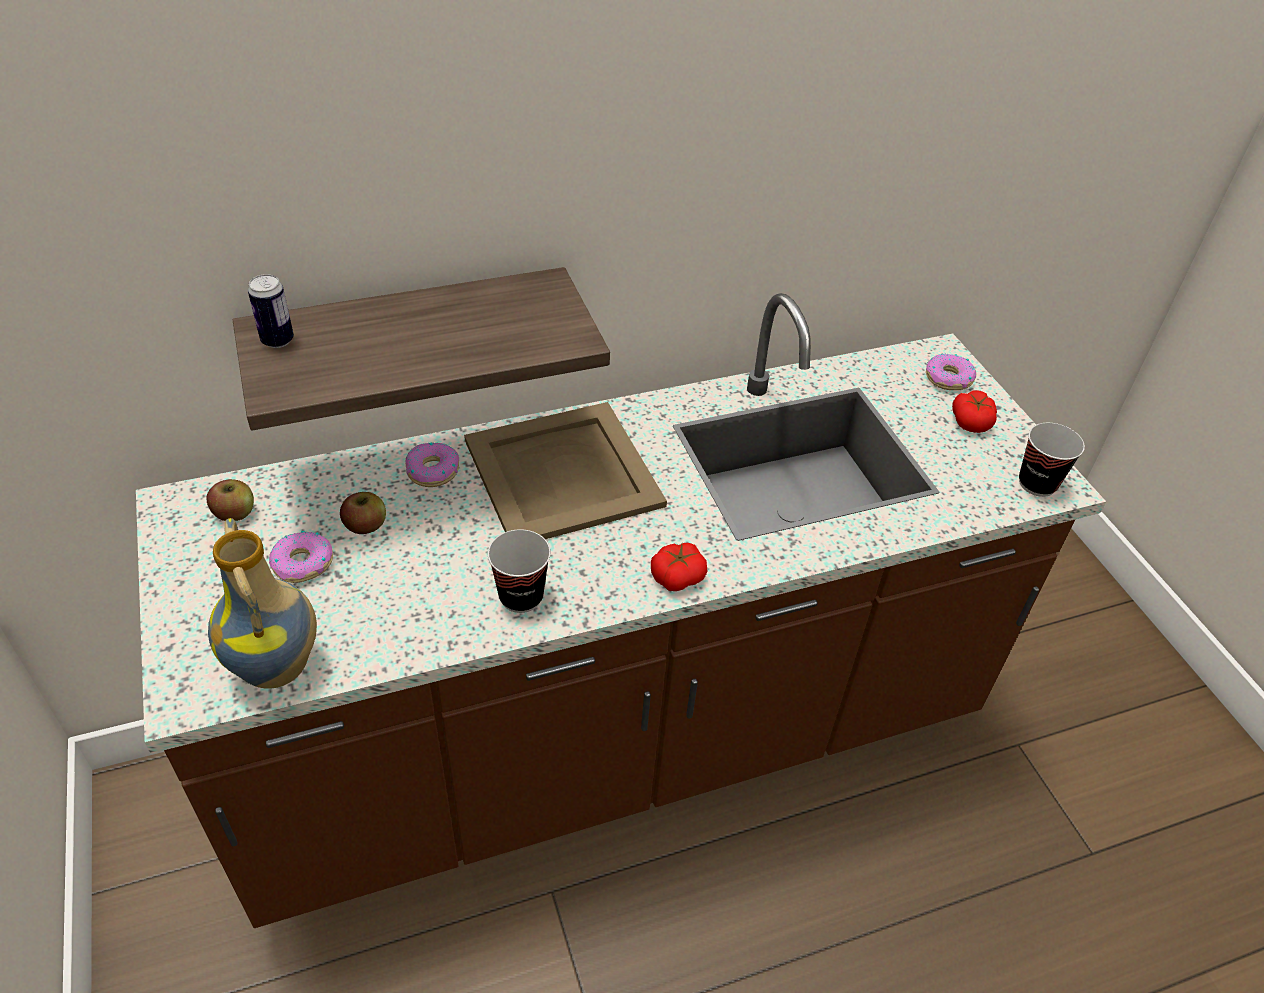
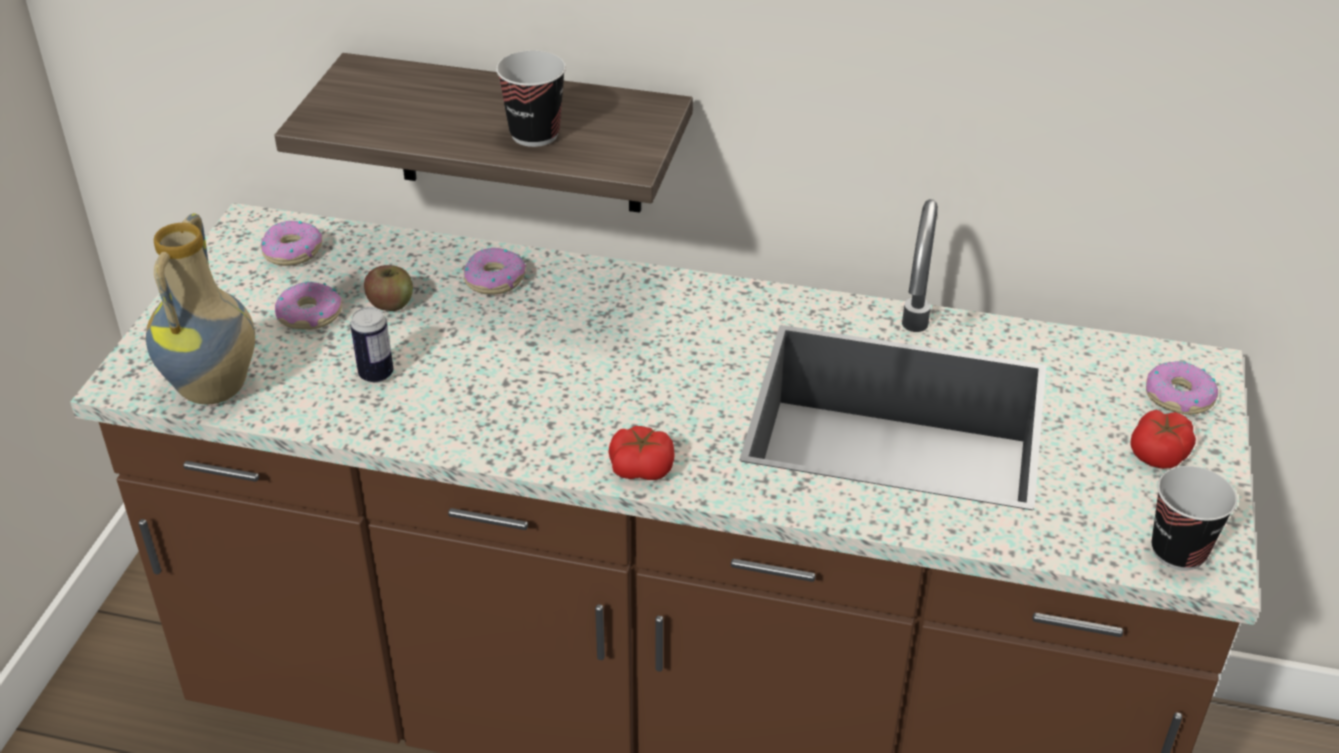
camera: 35 degrees right, 5 degrees down
(235, 513) = (292, 251): apple -> donut
(277, 340) = (359, 81): can -> can (376, 374)
(521, 596) = (471, 421): cup -> cup (534, 134)
(565, 473) = (619, 329): beige tray -> none

